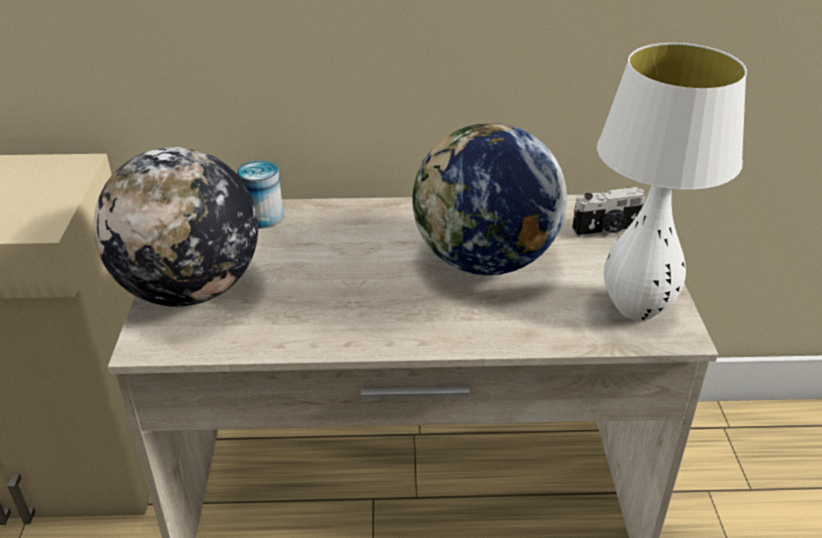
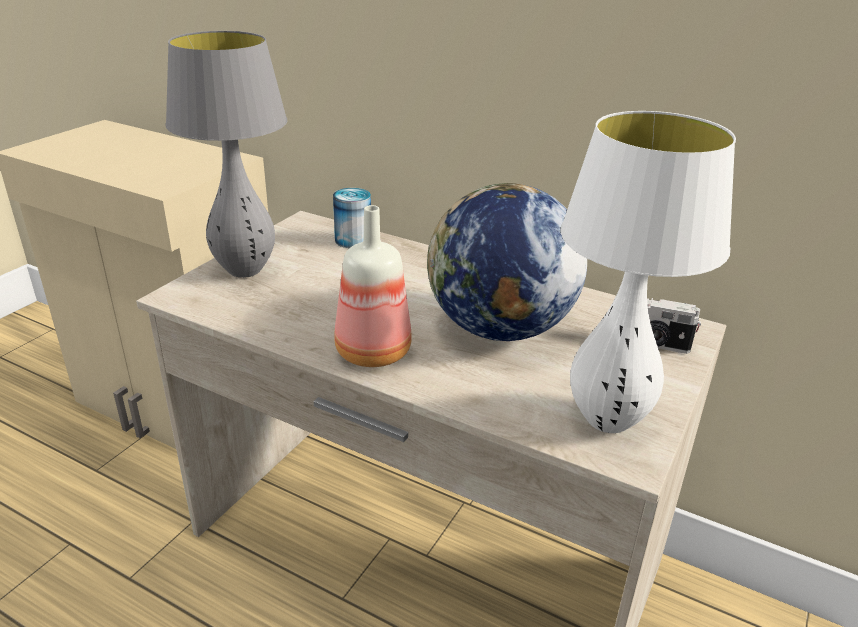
camera: 30 degrees right, 5 degrees down
(190, 290) = (245, 271): globe -> grey table lamp
(405, 327) = (372, 354): none -> bottle

